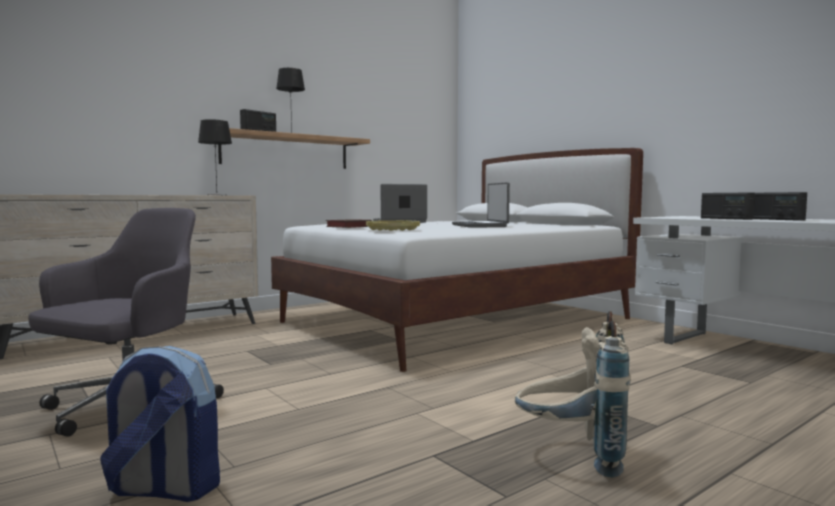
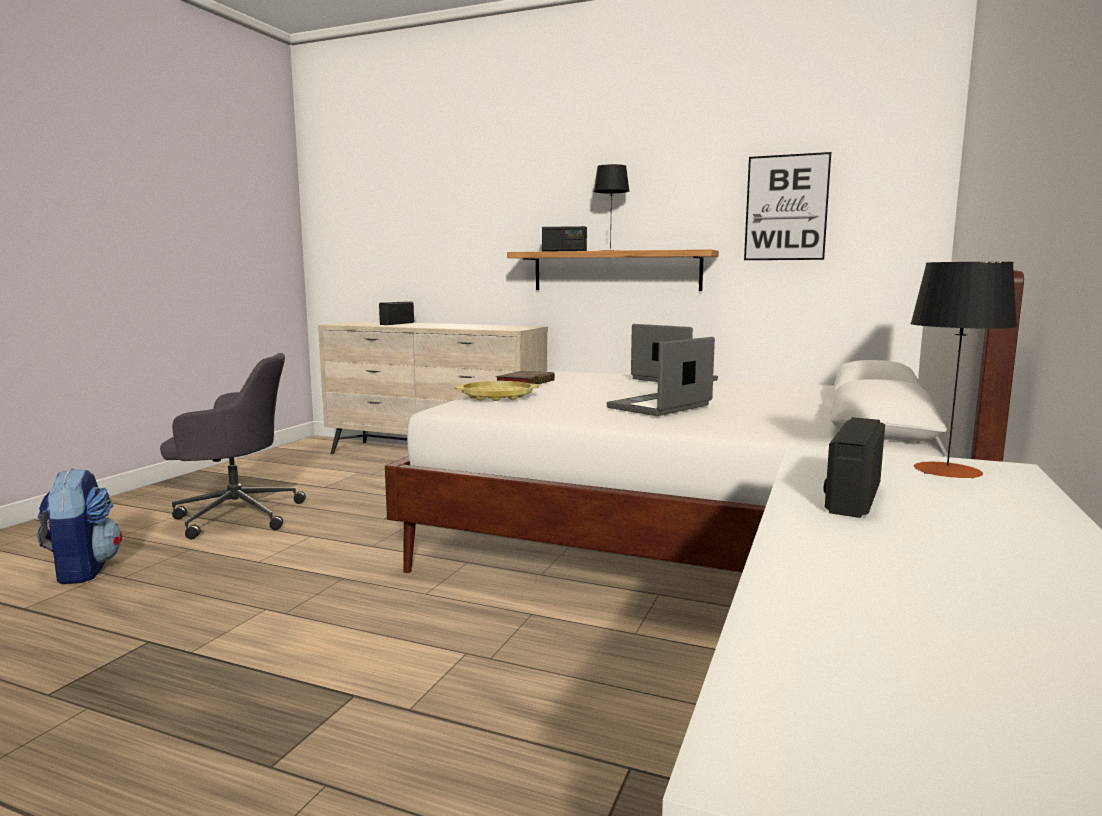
camera: 60 degrees right, 5 degrees up
(216, 195) = (493, 328): black table lamp -> black table lamp (947, 470)
(388, 118) = (786, 208): none -> picture
(572, 455) = (152, 714): beige backpack -> none
(775, 219) = (910, 537): radio -> radio (396, 323)

